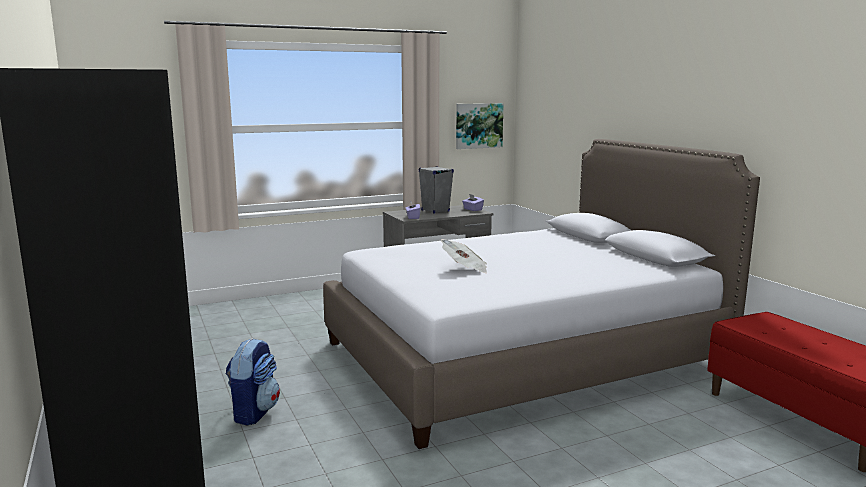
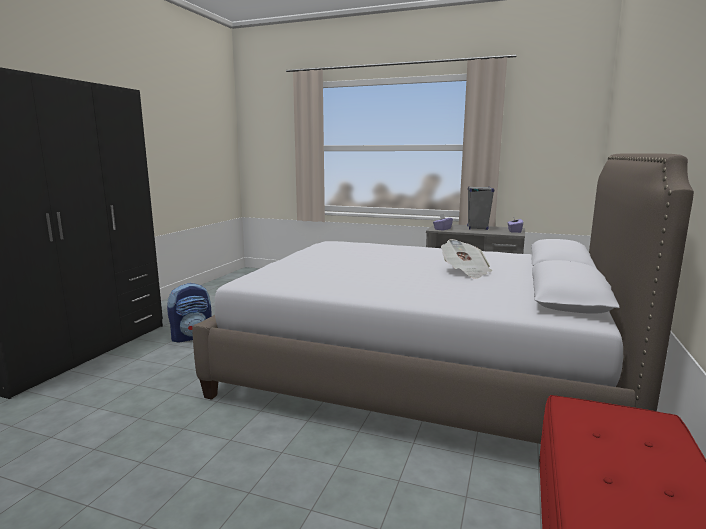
camera: 45 degrees right, 0 degrees up
(465, 269) = (346, 264): newspaper -> newspaper (465, 272)
(478, 125) = (554, 150): picture -> none

